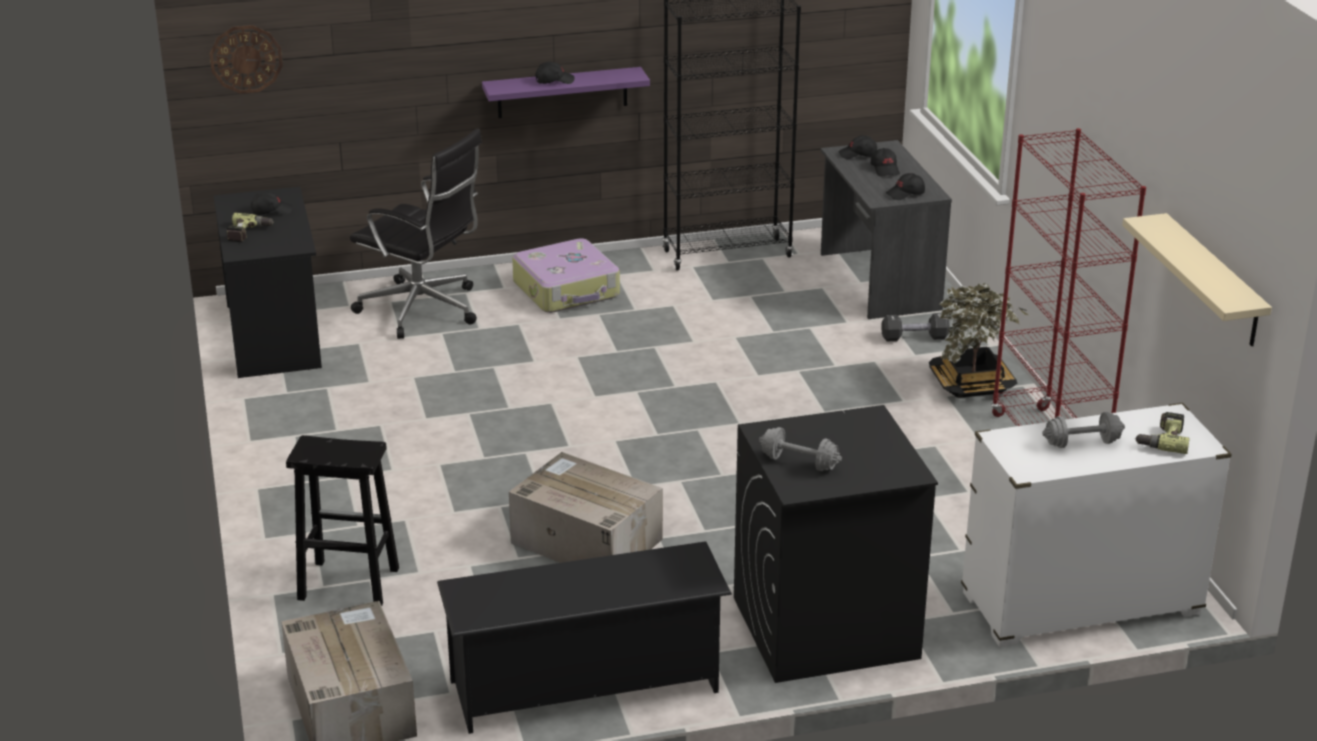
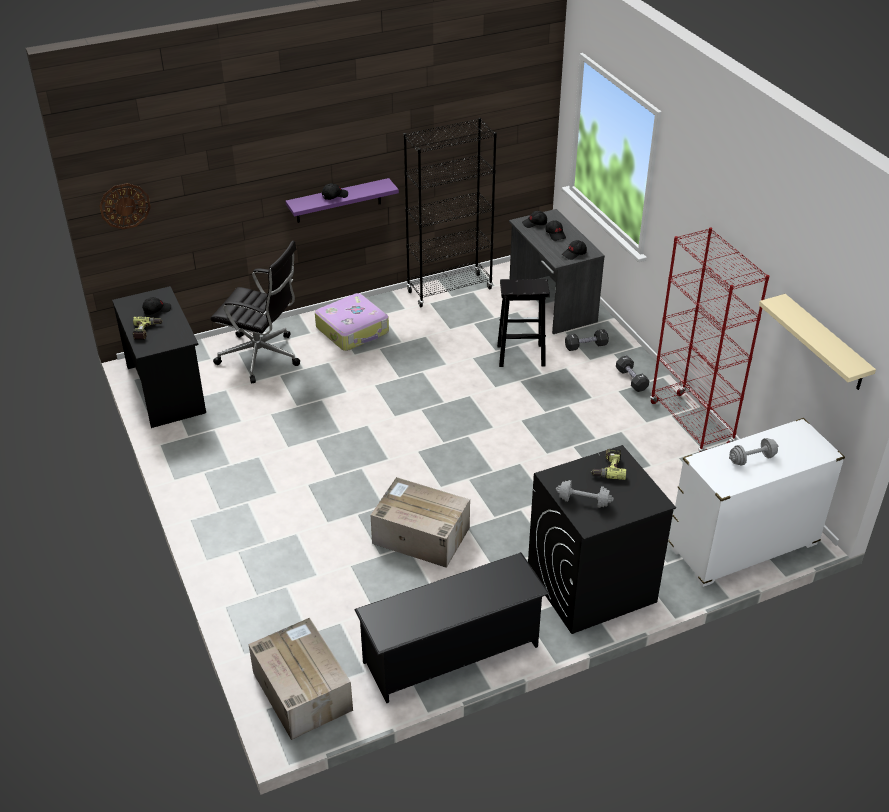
camera: 10 degrees left, 10 degrees up
(347, 584) = (272, 591): black stool -> black stool (520, 355)
(972, 384) = (631, 380): potted plant -> black dumbbell
(1162, 439) = (800, 450): power drill -> power drill (608, 468)

